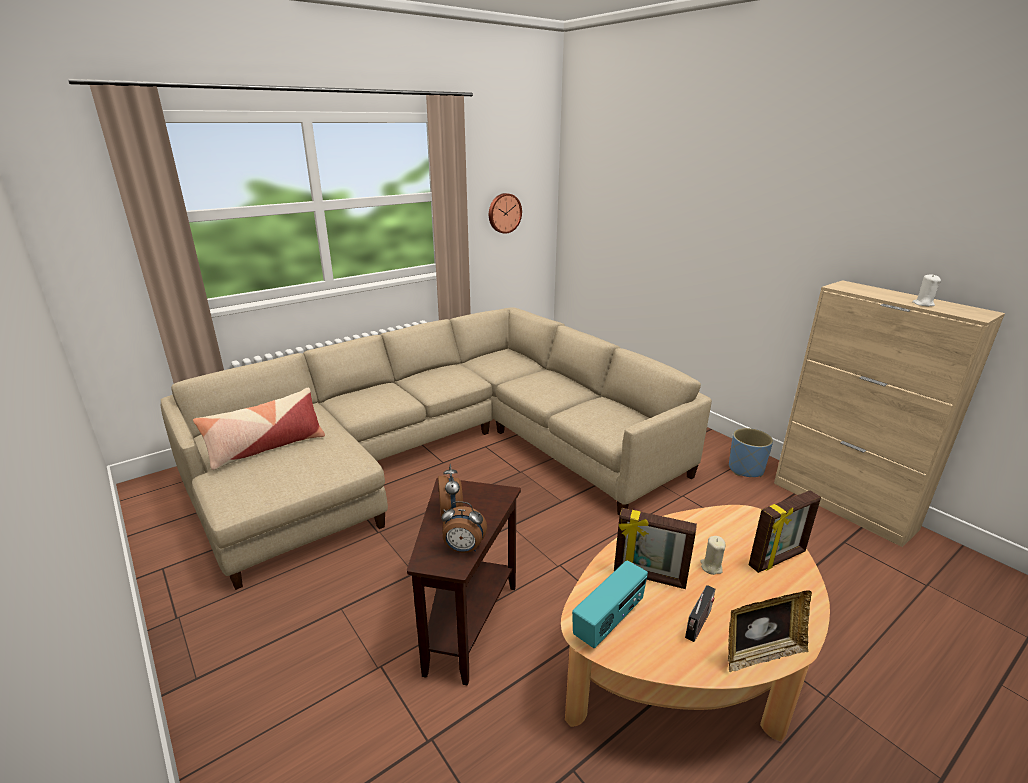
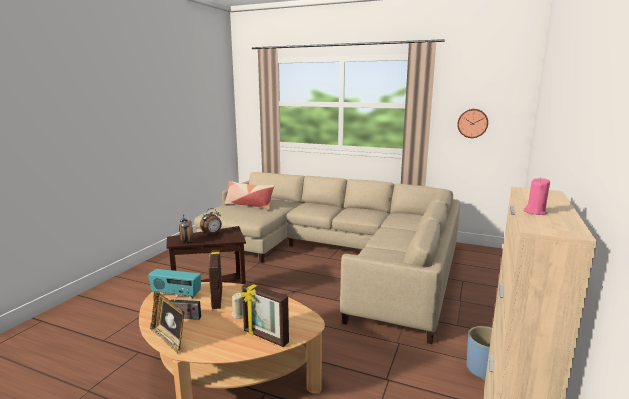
camera: 60 degrees right, 10 degrees down
(923, 304) = (535, 212): white candle -> pink candle

